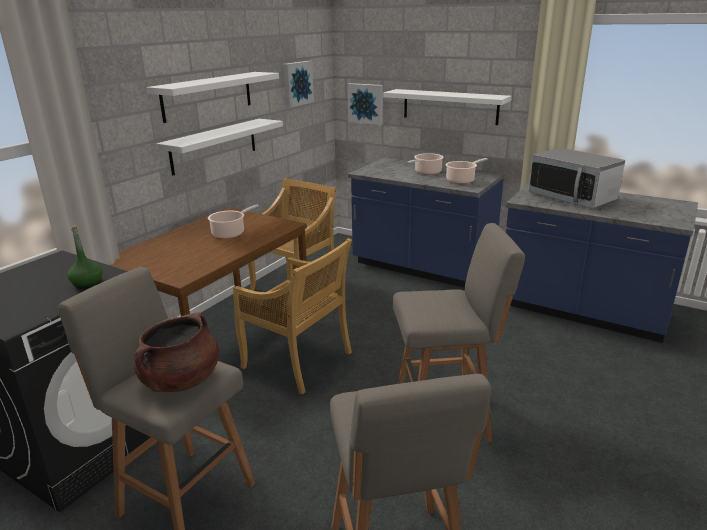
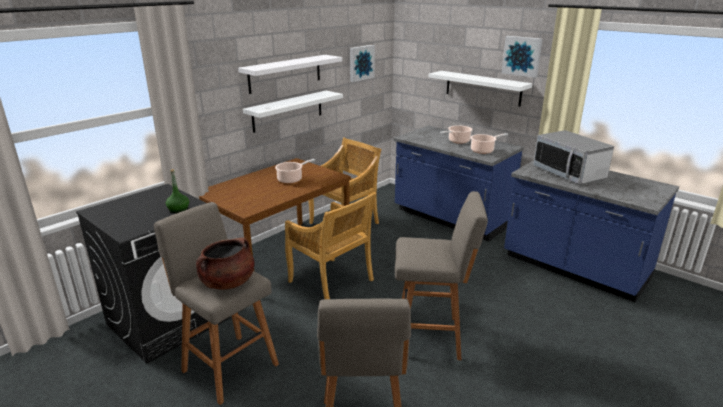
camera: 10 degrees right, 0 degrees up
(366, 103) = (417, 80): picture -> picture (522, 56)

